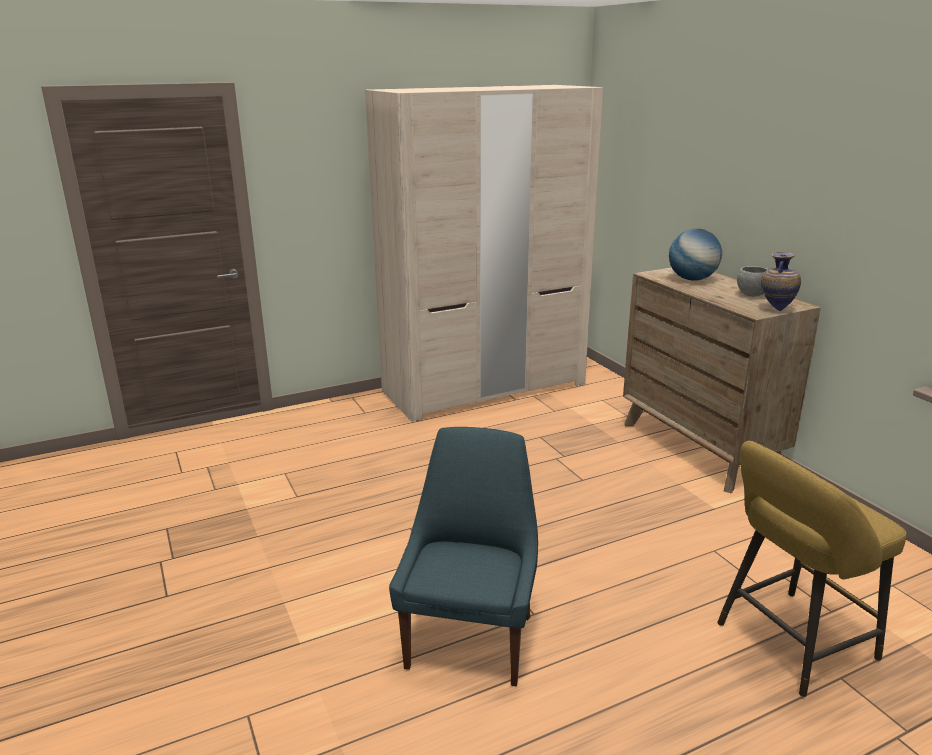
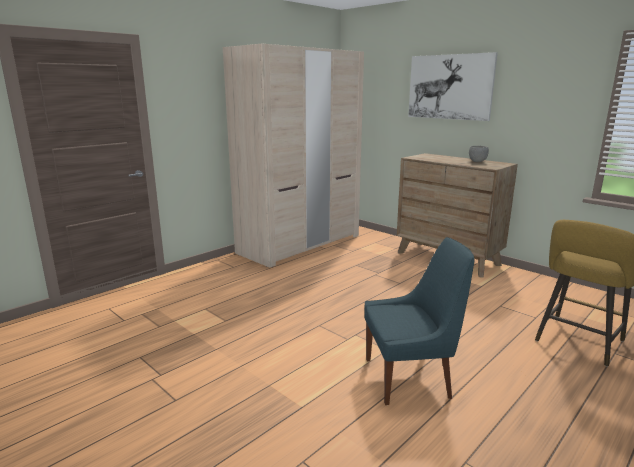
camera: 20 degrees left, 5 degrees down
(471, 638) = (410, 378): blue chair -> blue chair turned 90 degrees clockwise
(692, 279) = (436, 158): globe -> none
(733, 156) = (450, 87): none -> picture
(775, 309) = (499, 166): vase -> none

